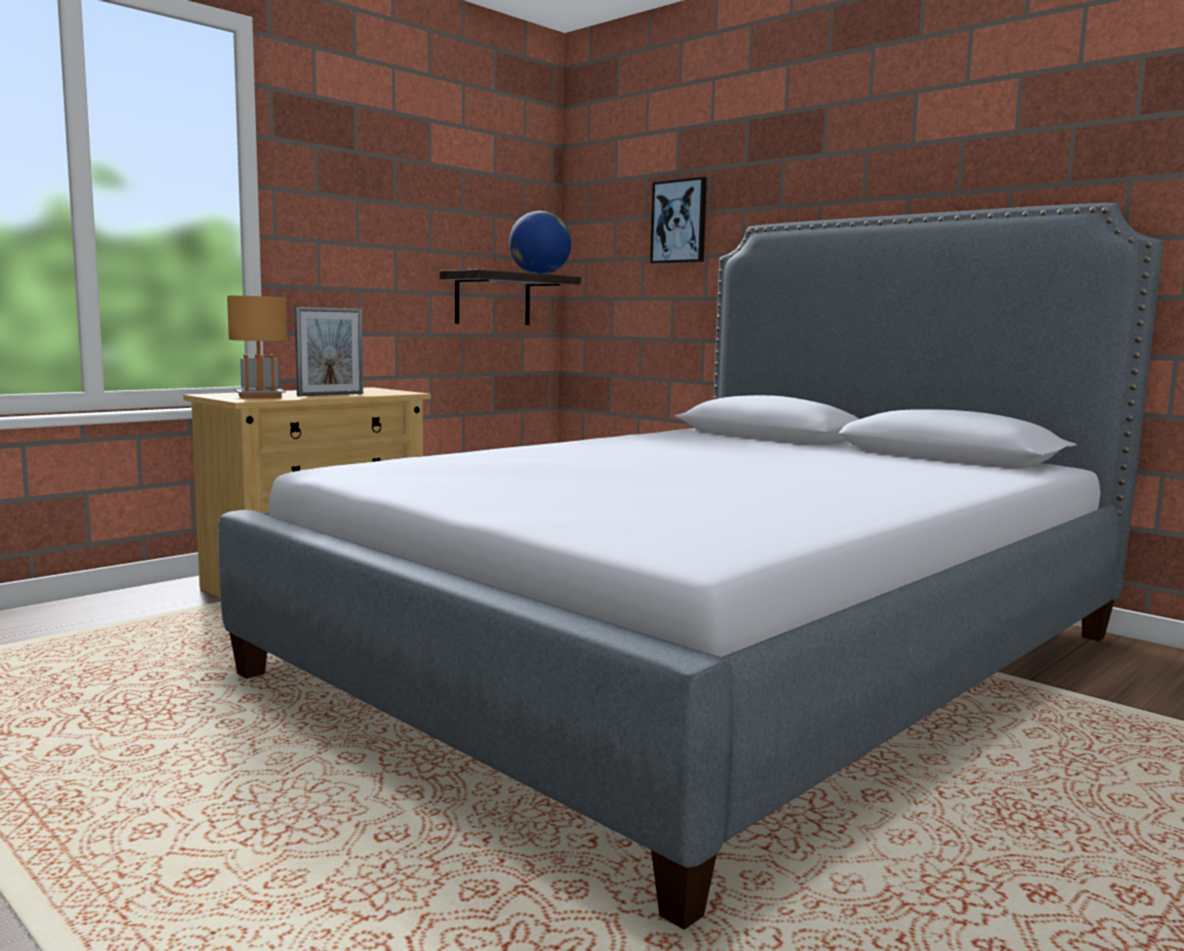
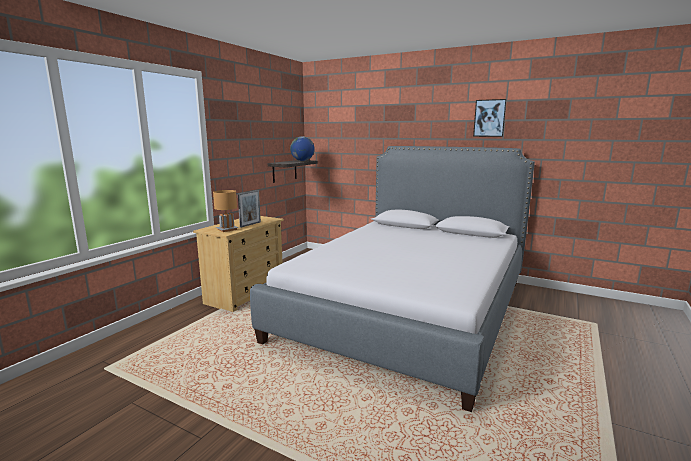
camera: 15 degrees left, 5 degrees up
(679, 221) = (357, 141): picture -> picture (489, 118)

